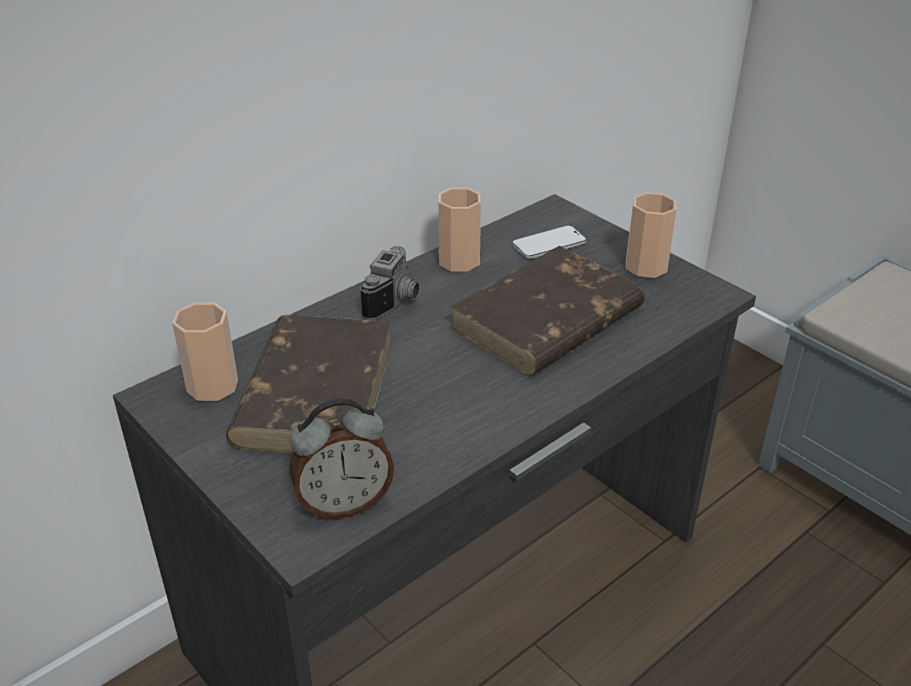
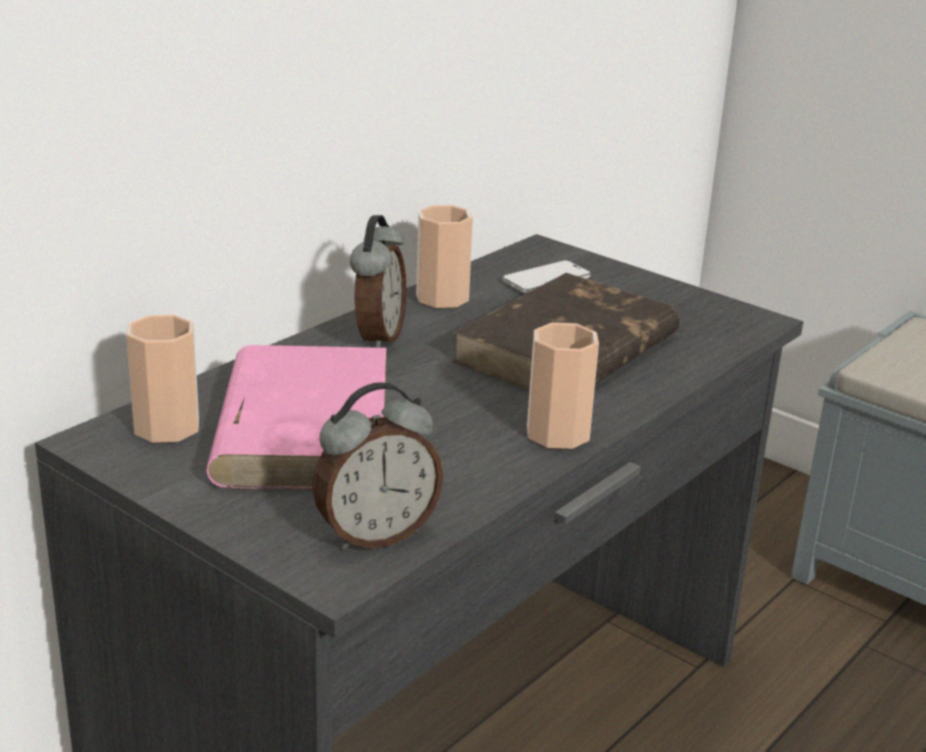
camera: 10 degrees left, 10 degrees down
(316, 391) = (304, 427): brown book -> pink book
(396, 301) = (377, 337): camera -> alarm clock
(646, 266) = (668, 297): cup -> cup (557, 434)

